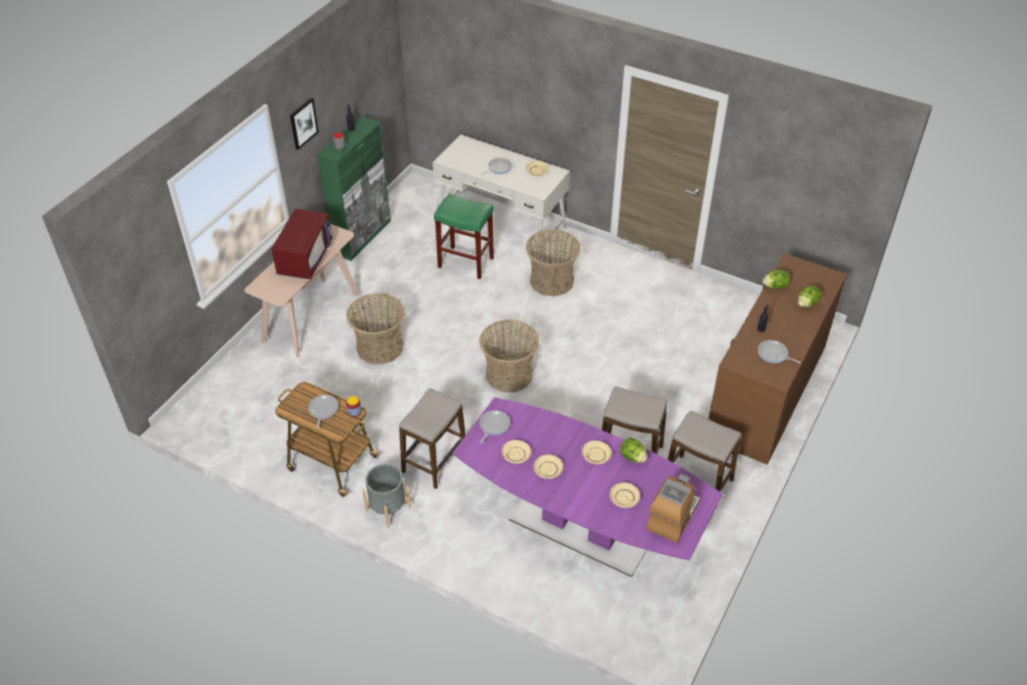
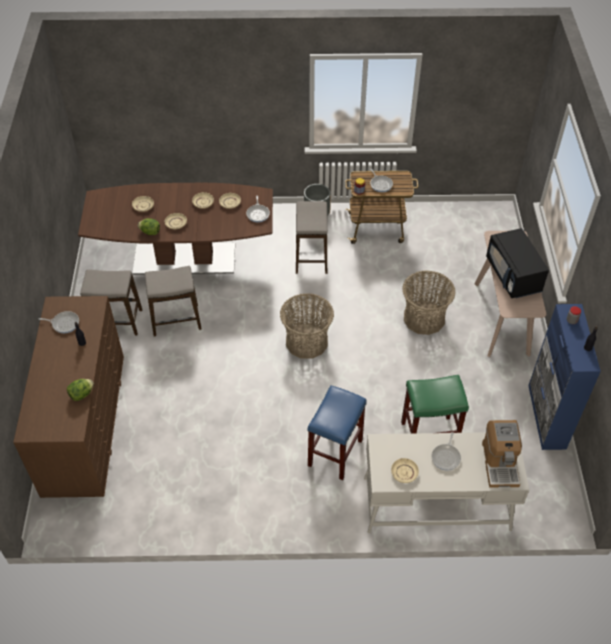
camera: 150 degrees right, 5 degrees up
(303, 123) = (596, 269): picture -> none
(305, 258) = (513, 276): red microwave -> black microwave
(362, 237) = (546, 417): green cabinet -> blue cabinet
(551, 281) = (335, 452): basket -> blue stool
(580, 527) = (185, 259): purple dining table -> brown dining table
(672, 516) = (107, 208): coffee machine -> coffee machine (500, 463)
(807, 303) = (46, 388): lettuce -> none

